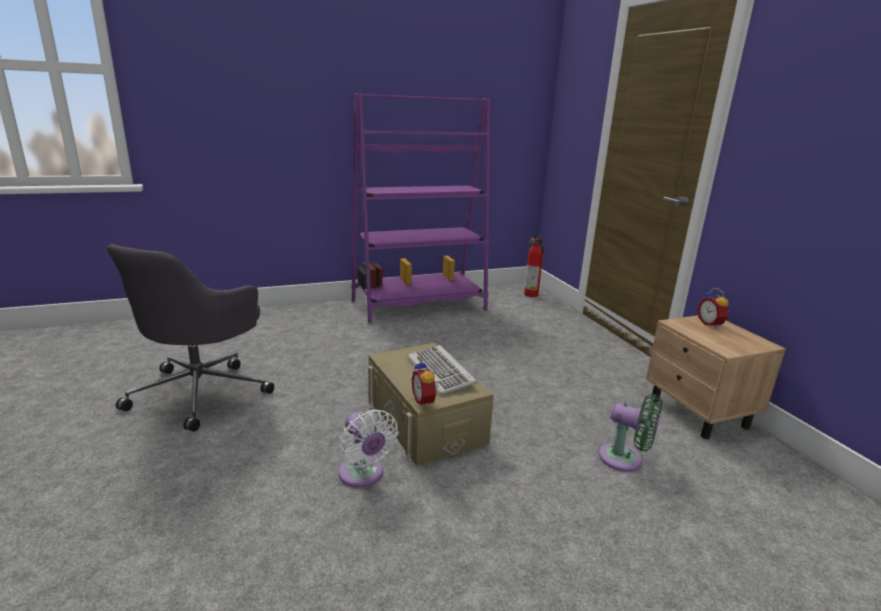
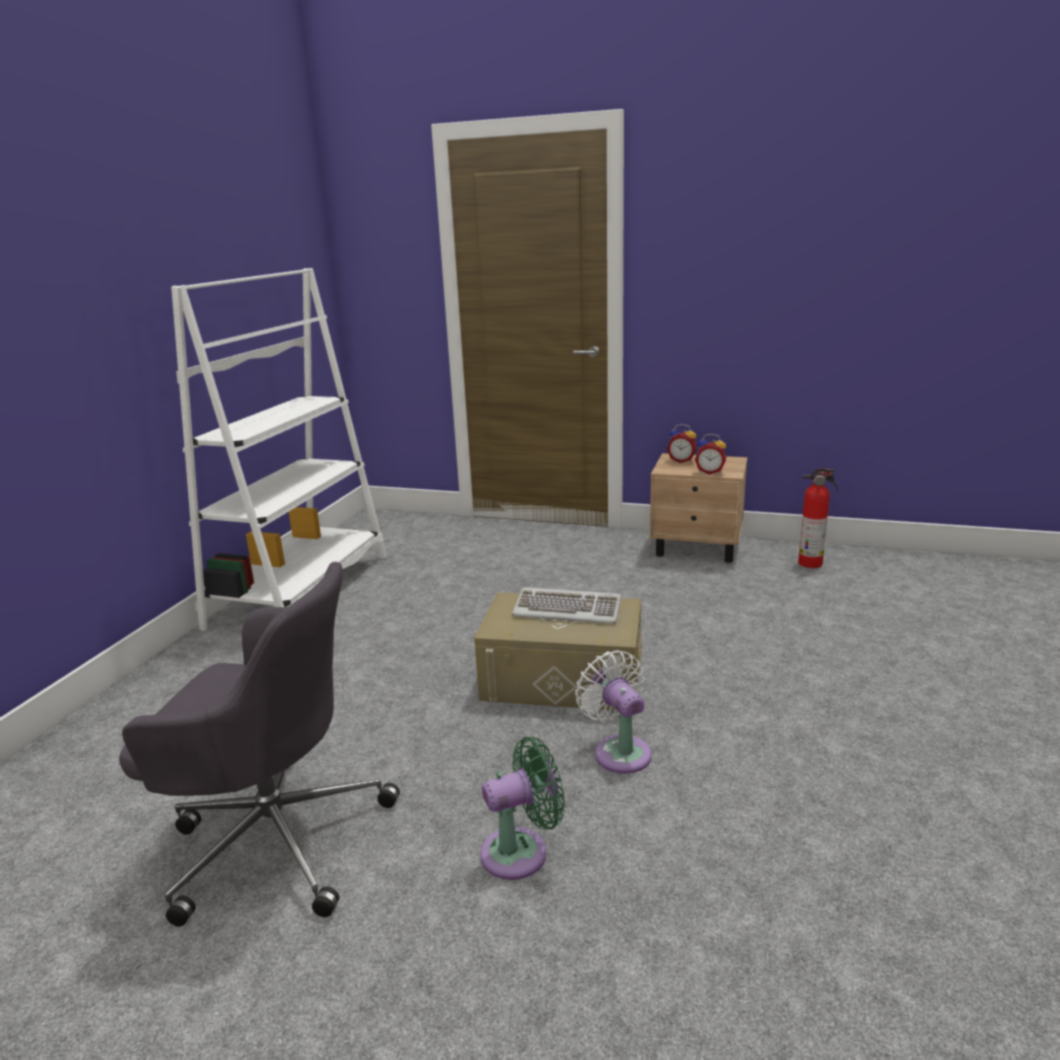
camera: 50 degrees left, 0 degrees up
(201, 392) = (274, 837): grey office chair -> grey office chair turned 45 degrees counterclockwise
(363, 475) = (619, 751): white fan -> white fan turned 120 degrees counterclockwise
(419, 306) = (301, 590): purple bookcase -> white bookcase
(425, 401) = (617, 635): alarm clock -> alarm clock (710, 472)
(531, 294) = (392, 521): fire extinguisher -> fire extinguisher (812, 563)
(625, 460) = (726, 605): green fan -> green fan (521, 851)

